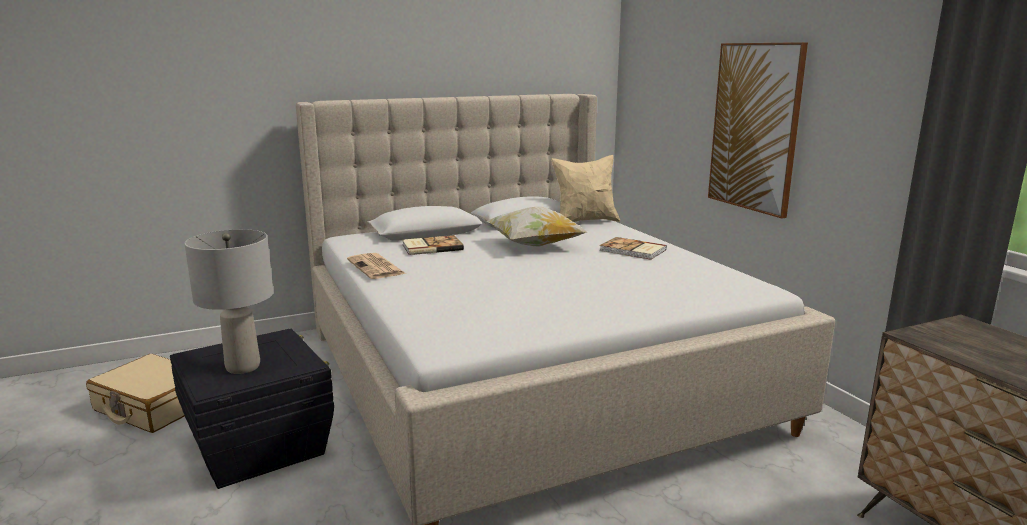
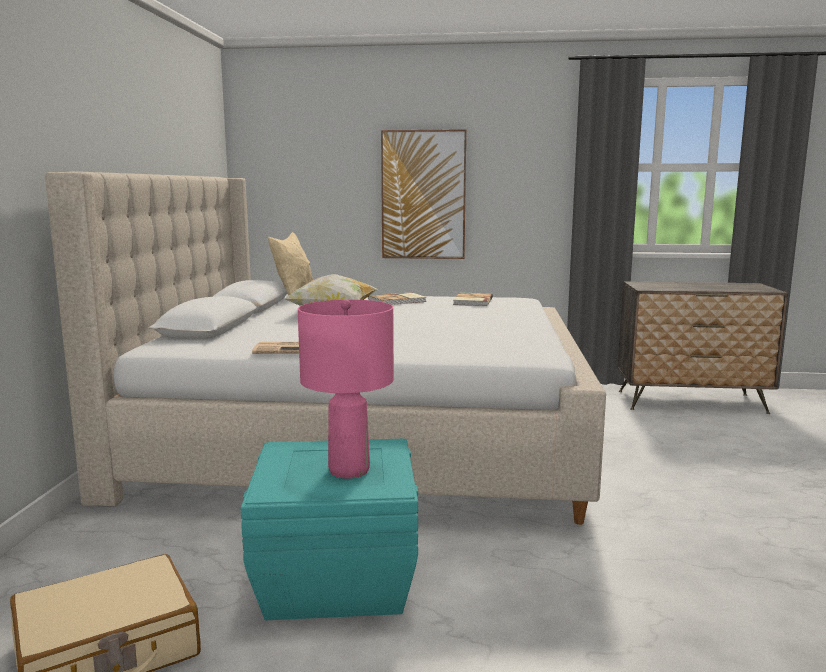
camera: 60 degrees left, 5 degrees down
(243, 367) = (348, 470): grey table lamp -> pink table lamp
(260, 446) = (334, 578): black storage box -> turquoise storage box
(431, 247) = (270, 331): book -> book (472, 301)

